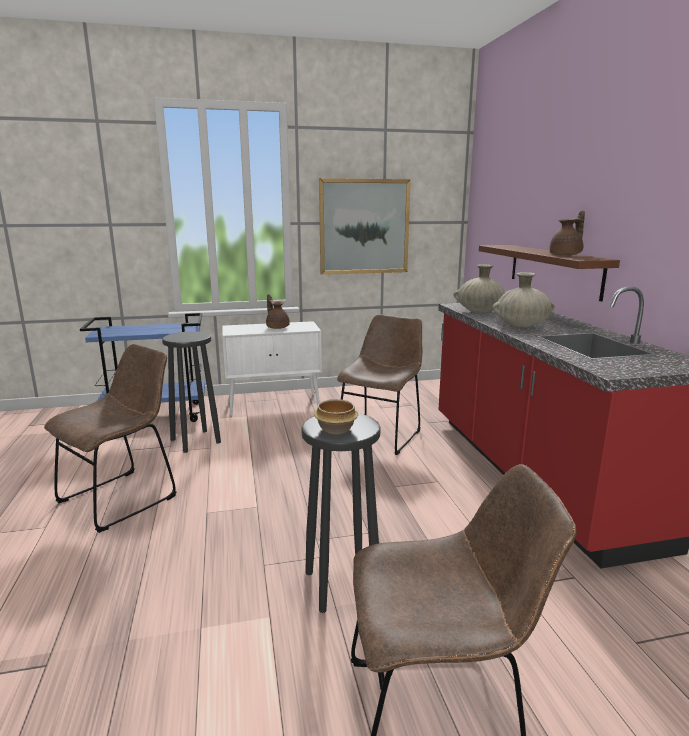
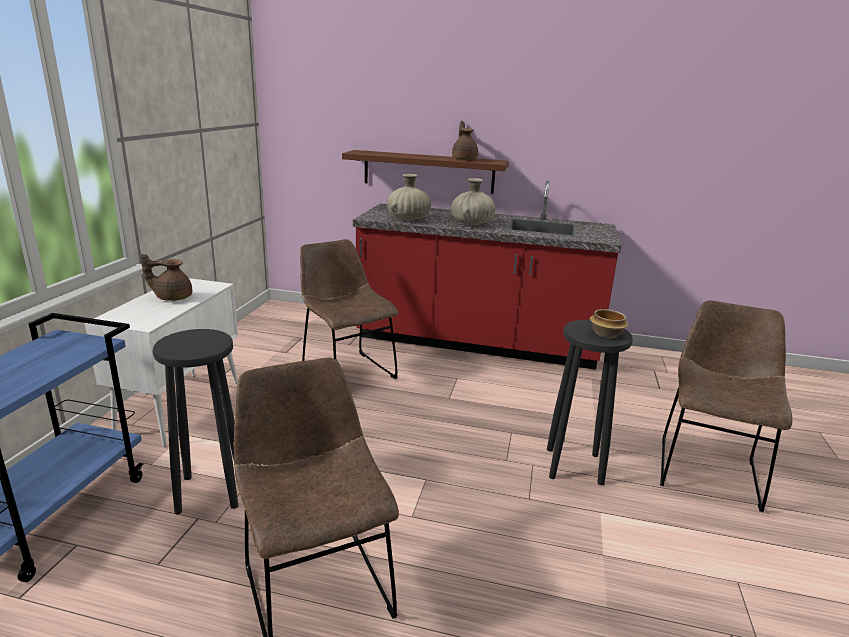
camera: 65 degrees left, 5 degrees up
(364, 227) = (187, 138): picture -> none

